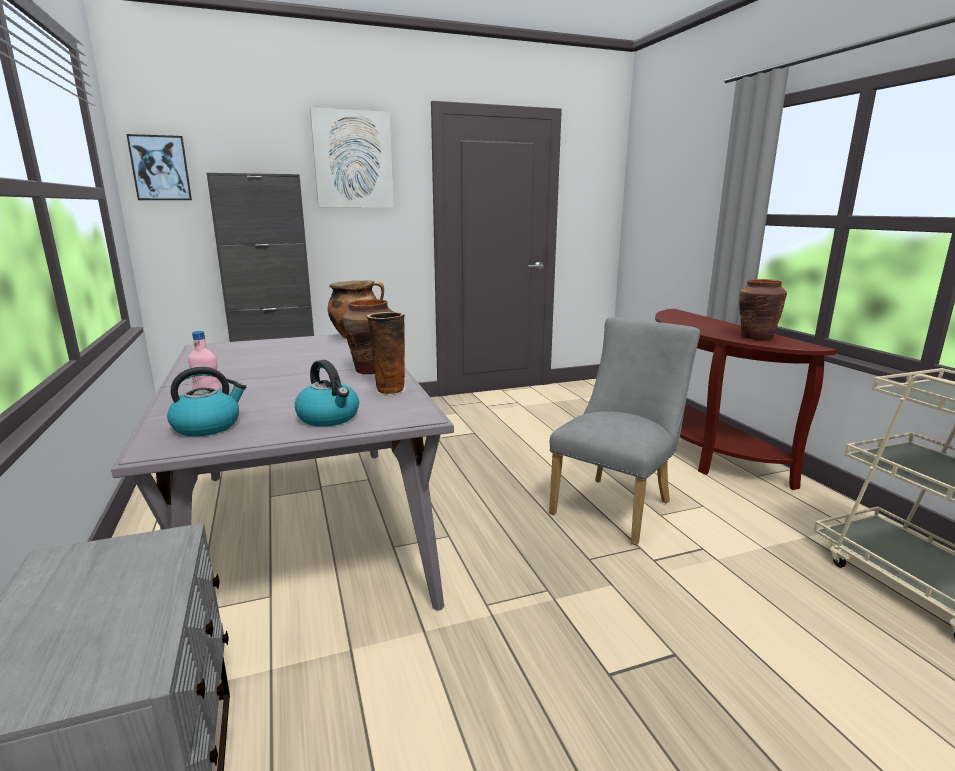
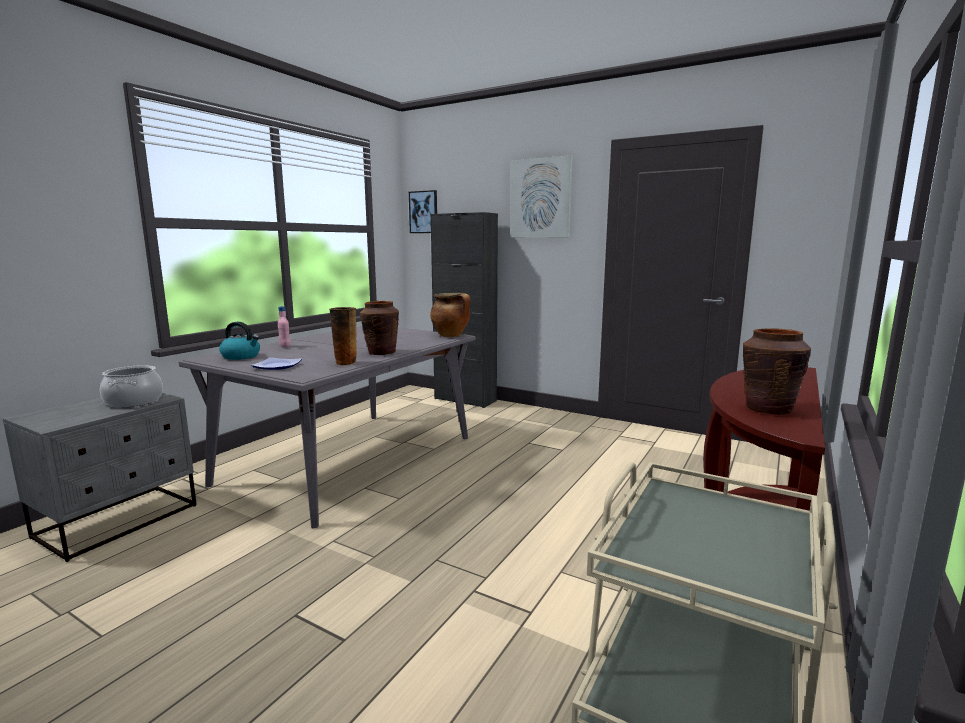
camera: 50 degrees right, 5 degrees down
(127, 568) = (133, 401): none -> cooking pot
(329, 418) = (278, 366): kettle -> plate
(616, 505) = (543, 544): grey chair -> none

